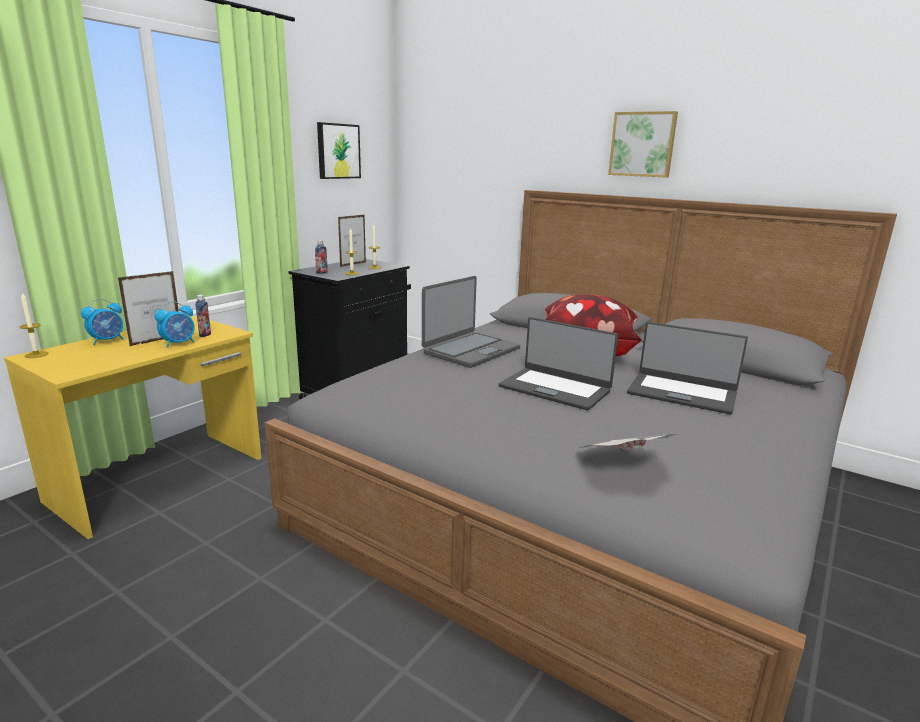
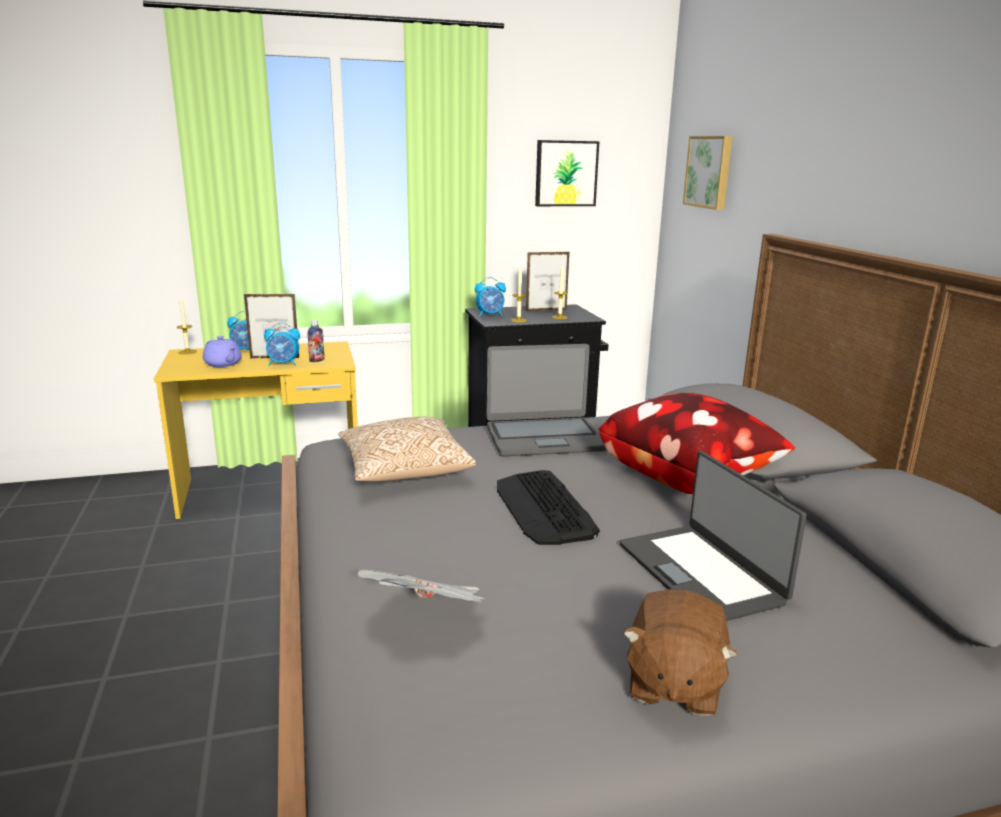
camera: 40 degrees right, 0 degrees up
(112, 356) = (223, 364): none -> purple teapot
(322, 273) = (490, 315): bottle -> alarm clock
(427, 394) = (404, 470): none -> pillow
(555, 388) = (543, 508): laptop -> keyboard
(642, 144) = (916, 171): picture -> picture (710, 172)
(766, 444) = (673, 683): none -> brown plush toy

